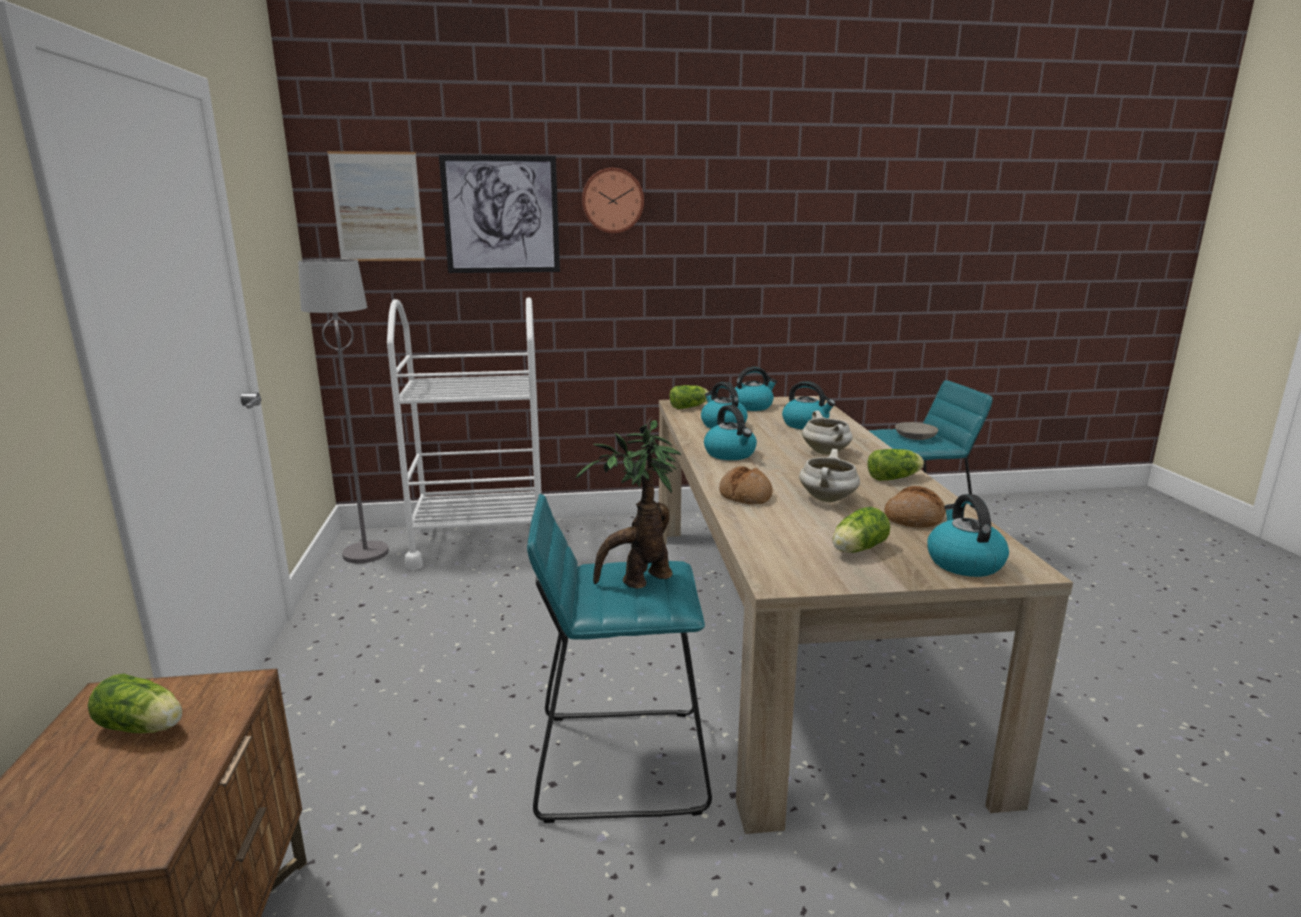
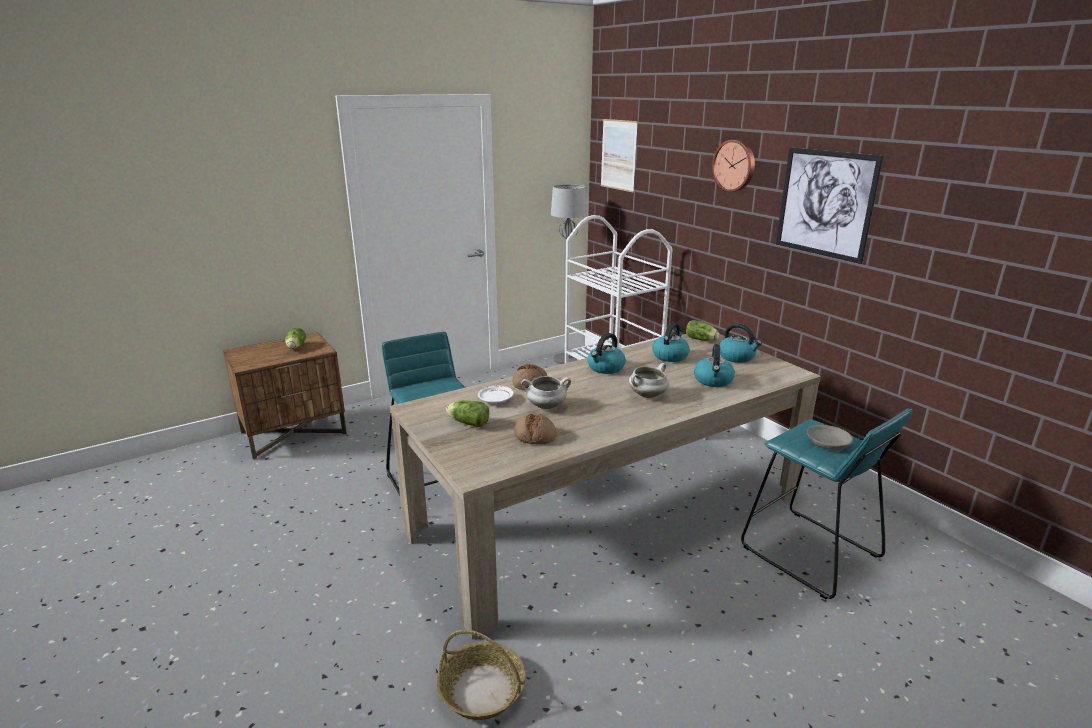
camera: 65 degrees right, 5 degrees up
(501, 215) = (672, 168): picture -> picture (825, 203)
(639, 580) = (440, 391): potted plant -> none
(787, 522) = (495, 400): none -> white plate
(895, 478) = (614, 424): lettuce -> none
(963, 562) = (470, 455): kettle -> none
(1124, 823) = (481, 690): none -> basket

